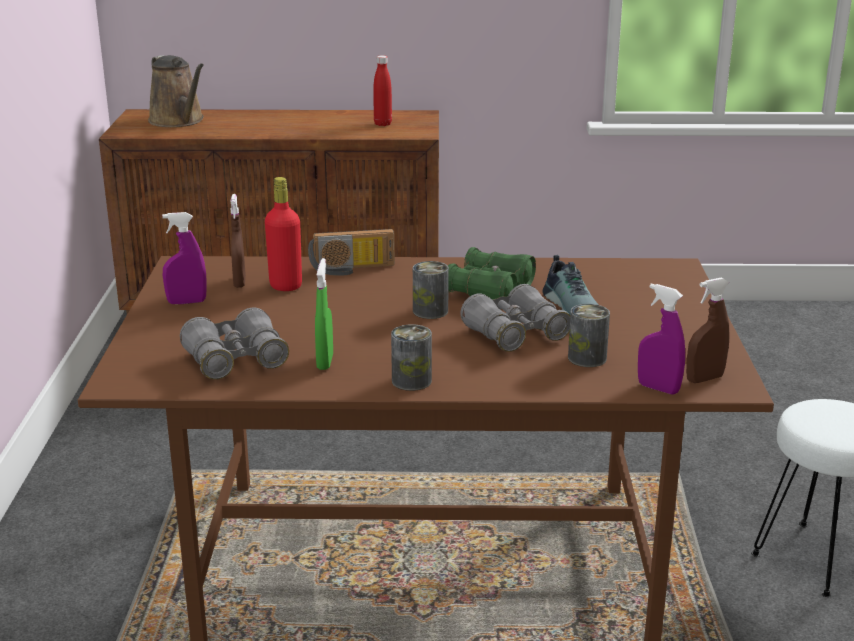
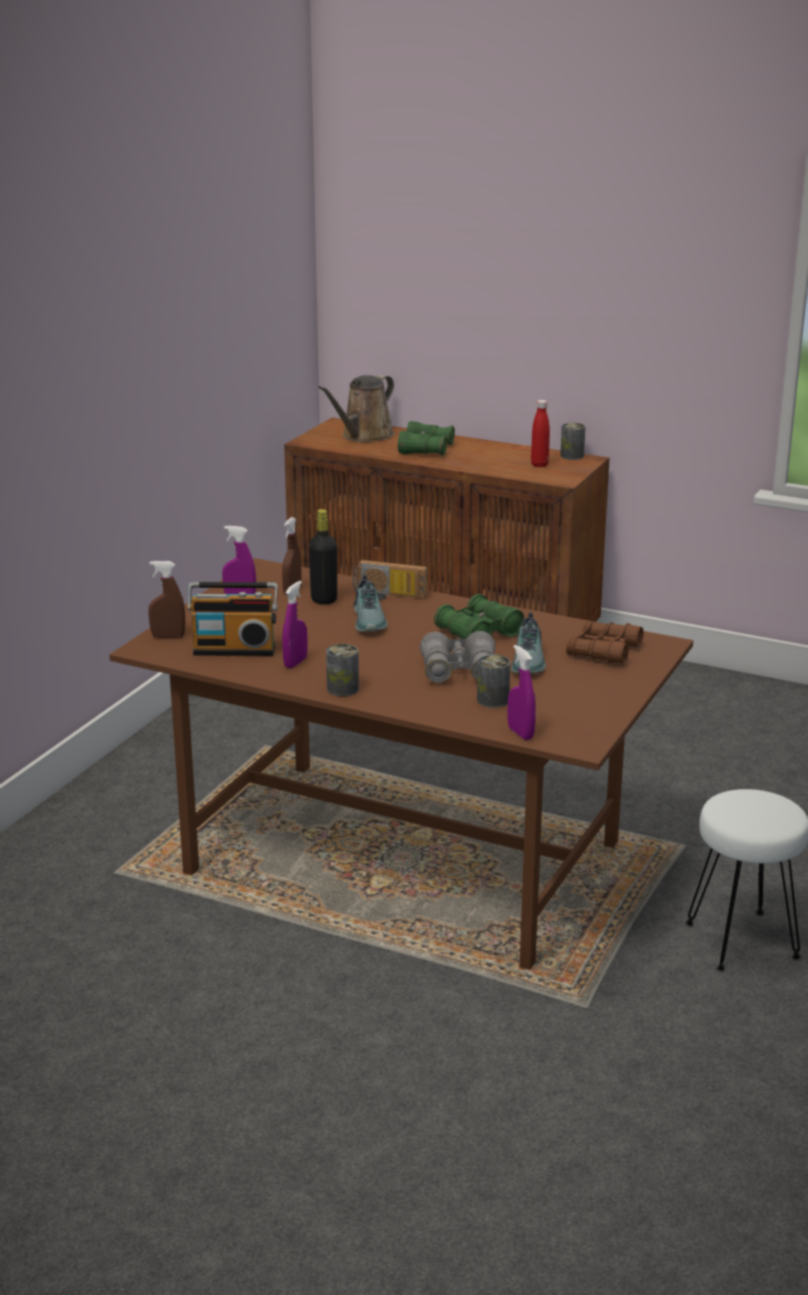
camera: 25 degrees right, 0 degrees up
(179, 121) = (364, 436): brown watering can -> brown watering can turned 45 degrees clockwise
(236, 360) = (235, 649): grey binoculars -> radio
(256, 125) = (426, 449): none -> green binoculars
(285, 286) = (324, 599): red bottle -> black bottle
(325, 362) = (295, 663): green spray bottle -> purple spray bottle
(360, 298) = (370, 620): none -> shoe
(430, 311) = (413, 641): can -> can (572, 456)
(632, 285) = (603, 651): none -> brown binoculars
(704, 379) = (566, 734): brown spray bottle -> brown spray bottle (168, 637)

